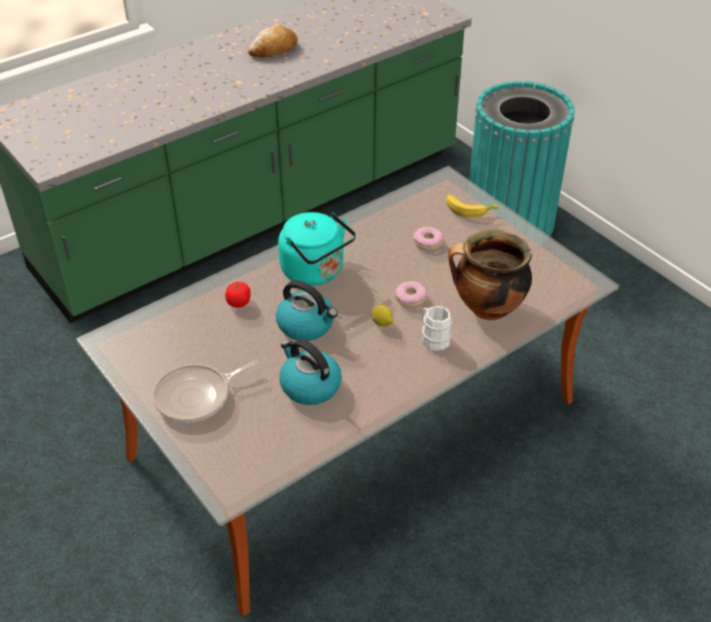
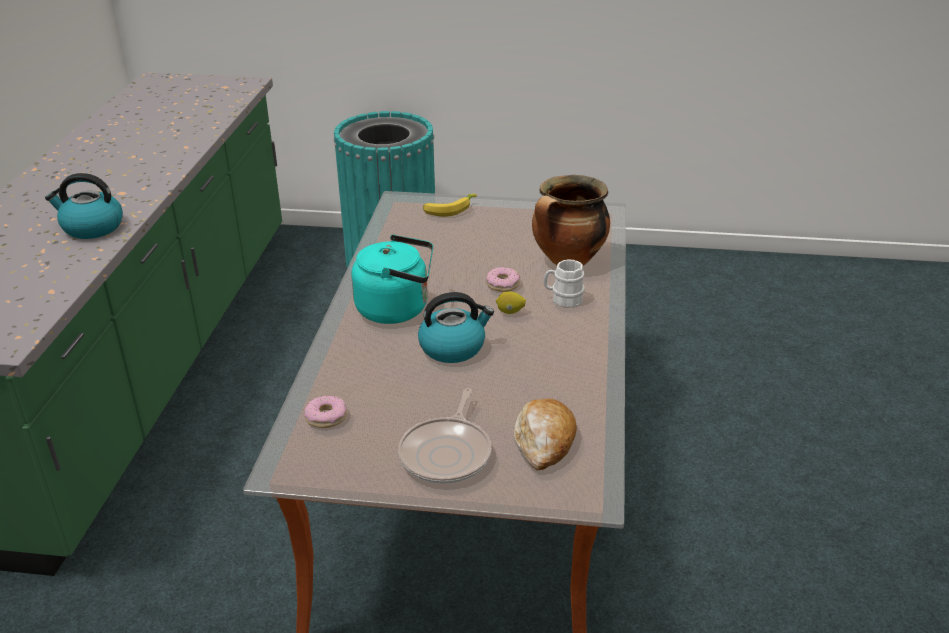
camera: 45 degrees left, 10 degrees down
(239, 302) = (365, 366): tomato -> none
(274, 49) = (117, 158): bread -> bread (544, 441)
(309, 386) = (527, 384): kettle -> kettle (91, 228)
(427, 242) = (454, 244): donut -> donut (326, 417)

